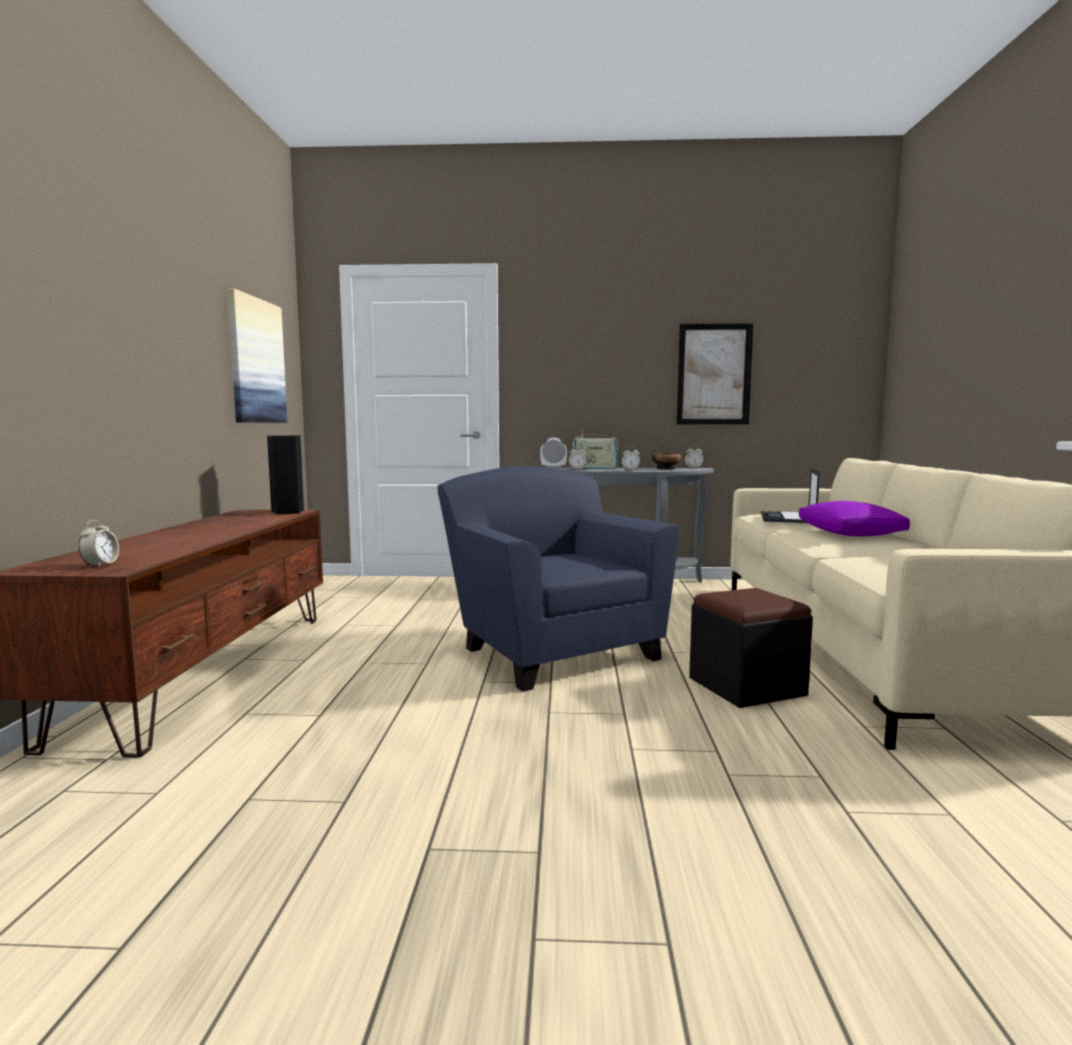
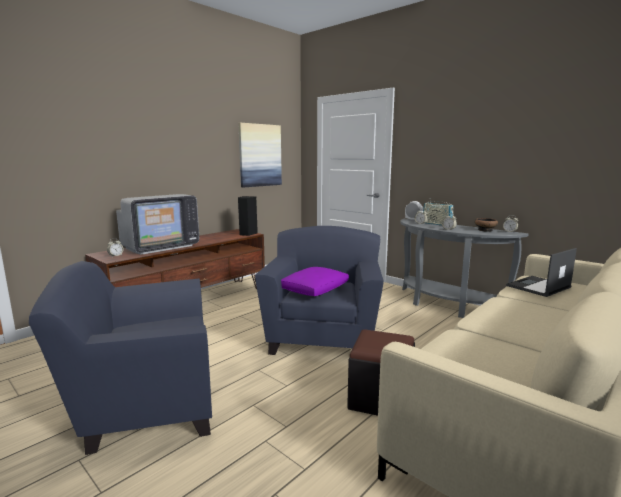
camera: 40 degrees right, 5 degrees up
(164, 542) = (160, 247): none -> television
(476, 821) = (145, 406): none -> blue armchair
(714, 374) = (539, 160): picture -> none
(850, 533) = (540, 313): purple pillow -> purple pillow (314, 290)

